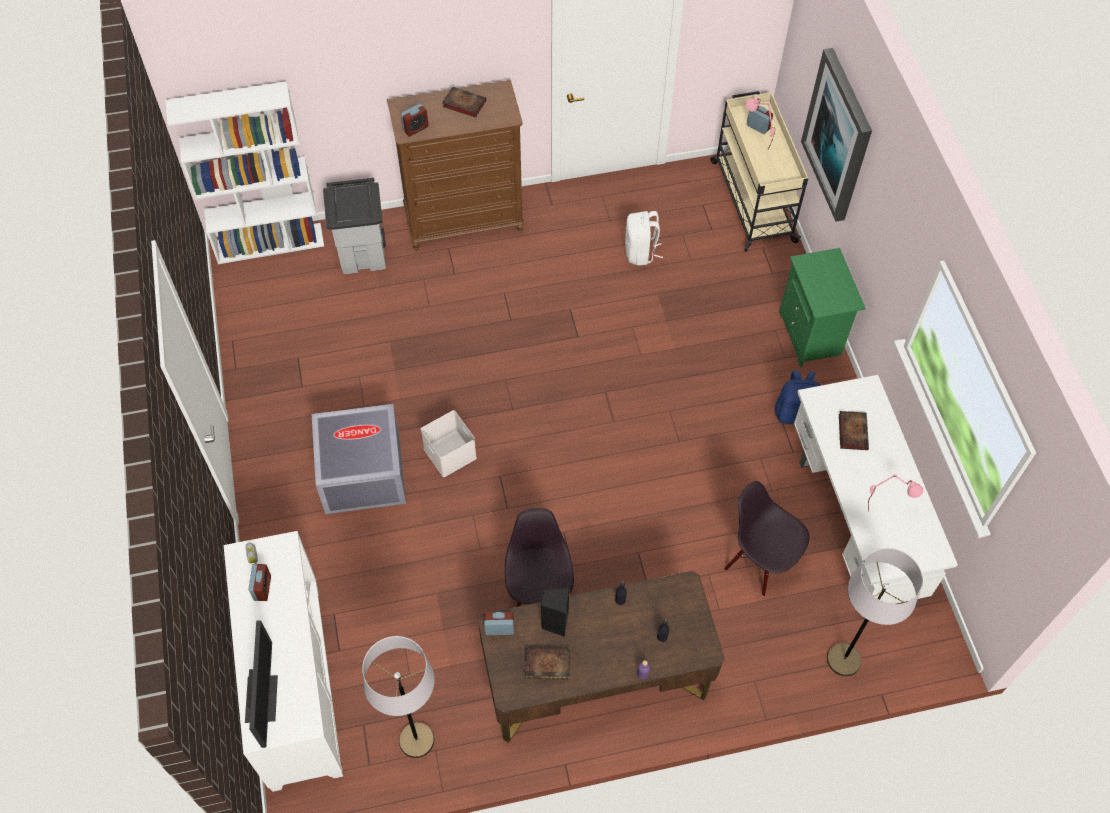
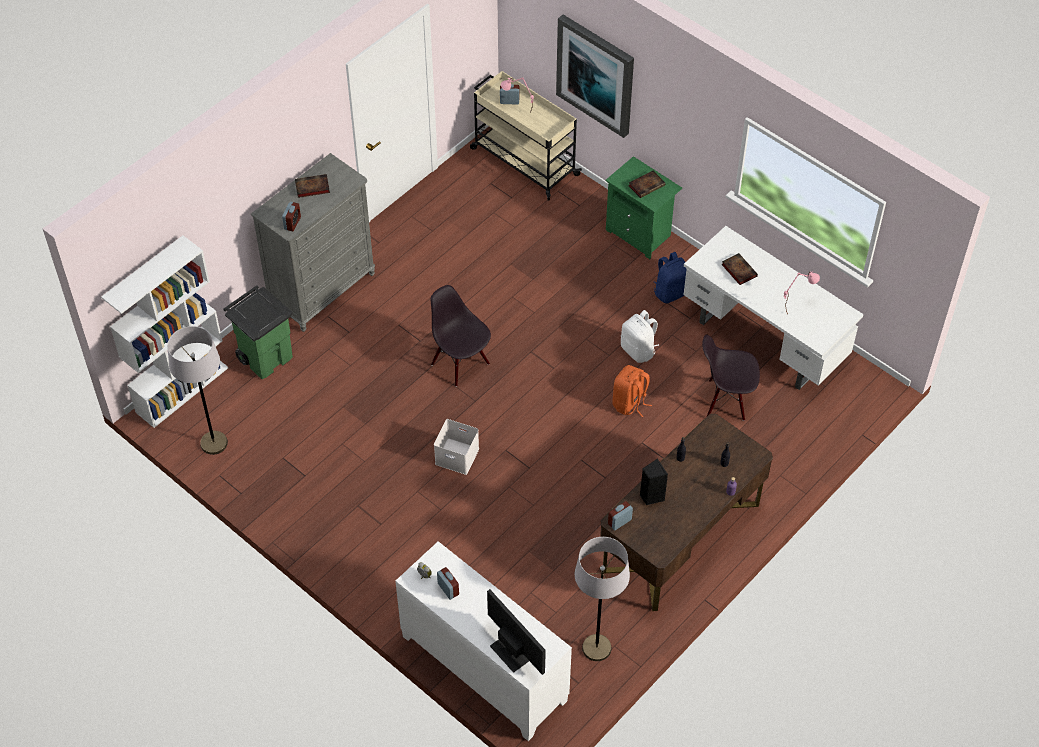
camera: 35 degrees left, 5 degrees down
(361, 475) = (405, 508): grey storage box -> none
(363, 255) = (266, 357): grey trash can -> green trash can
(464, 221) = (322, 290): brown dresser -> grey dresser
(539, 594) = (599, 509): black chair -> black chair (461, 363)
(548, 664) = (669, 523): book -> book (647, 185)
(640, 252) = (474, 241): white backpack -> white backpack (638, 350)
(659, 503) = (630, 403): none -> orange backpack
(843, 660) = (824, 428): grey floor lamp -> grey floor lamp (214, 443)

